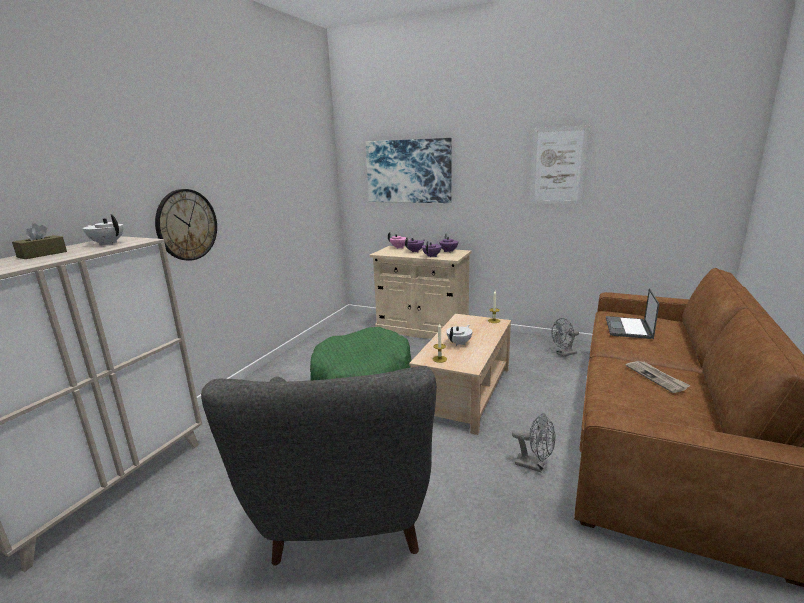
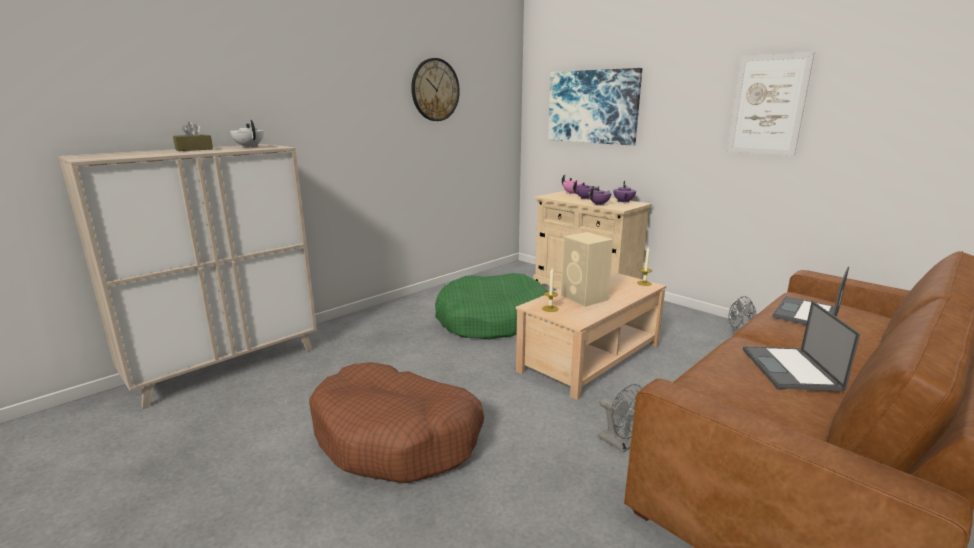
camera: 20 degrees right, 0 degrees up
(186, 225) = (337, 142): wall clock -> wall clock (435, 90)
(345, 516) = (397, 437): grey armchair -> brown dog bed
(459, 343) = (585, 298): white teapot -> beige speaker
(656, 377) = (791, 369): newspaper -> laptop

